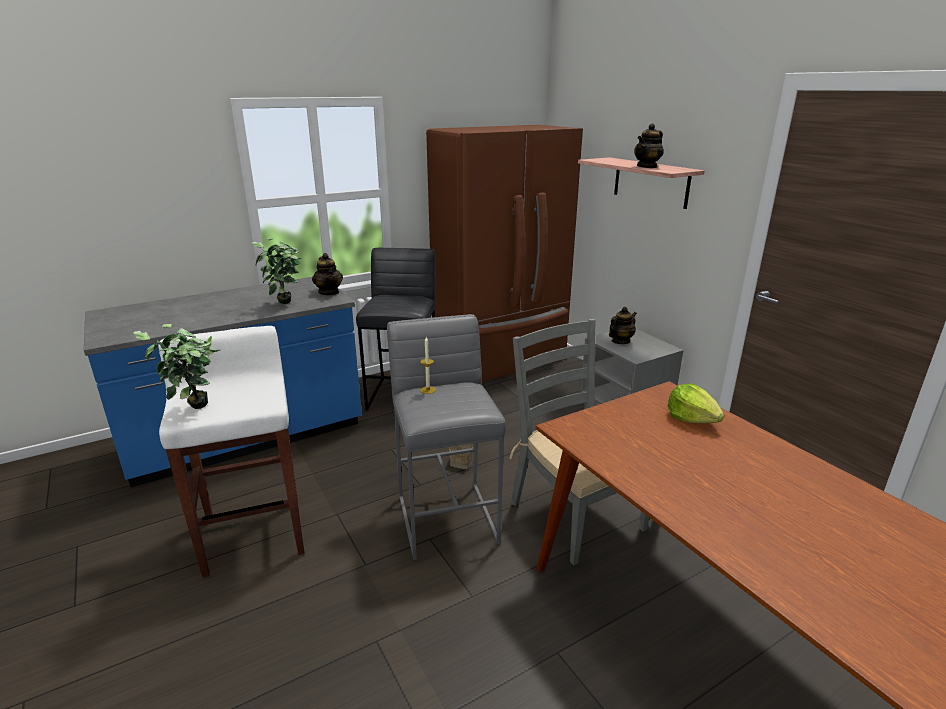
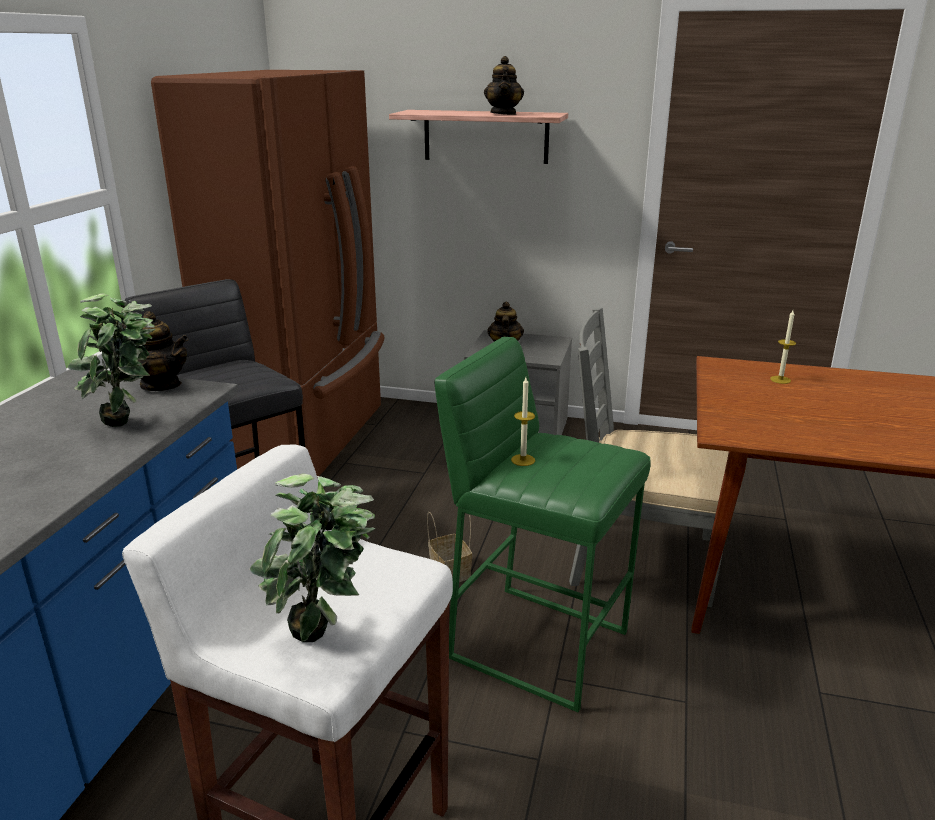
camera: 45 degrees left, 0 degrees up
(447, 518) = (536, 643): grey stool -> green stool
(691, 418) = (780, 380): lettuce -> candle

